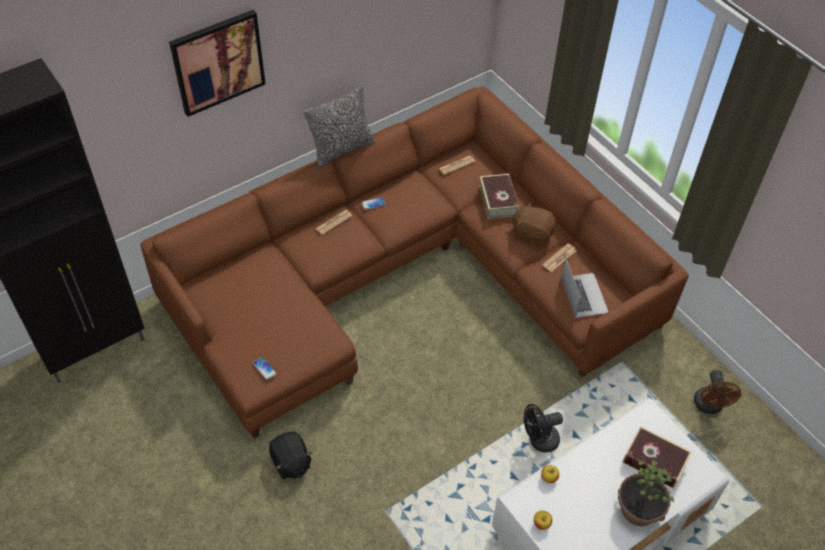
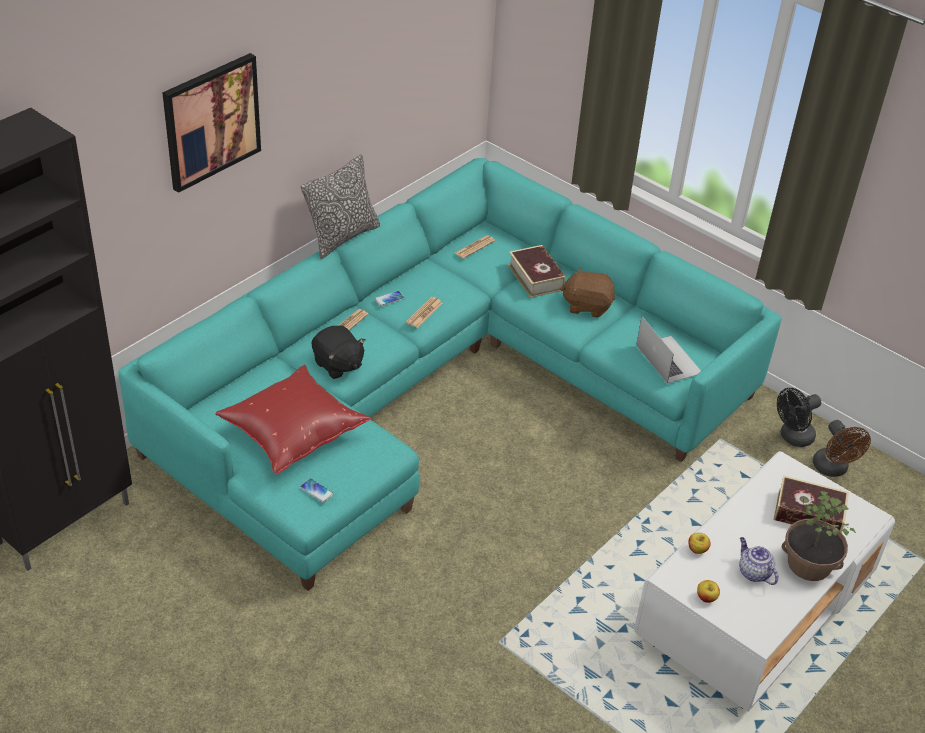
camera: 15 degrees left, 10 degrees down
(261, 315) = (292, 433): none -> red pillow
(290, 463) = (364, 610): black plush toy -> black plush toy (338, 365)
(408, 276) = (440, 385): brown sofa -> turquoise sofa
(539, 441) = (655, 536): black fan -> black fan (792, 438)
(559, 258) = (627, 326): newspaper -> newspaper (424, 313)
(588, 508) = (753, 572): none -> teapot

